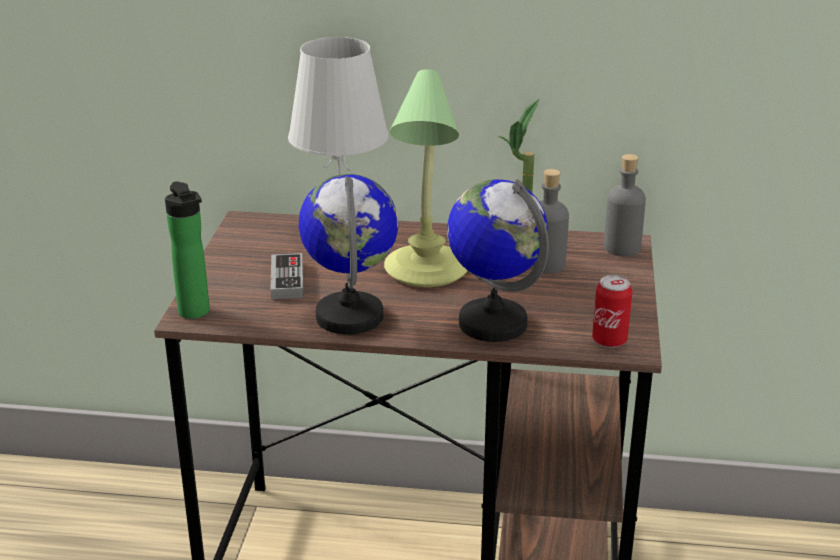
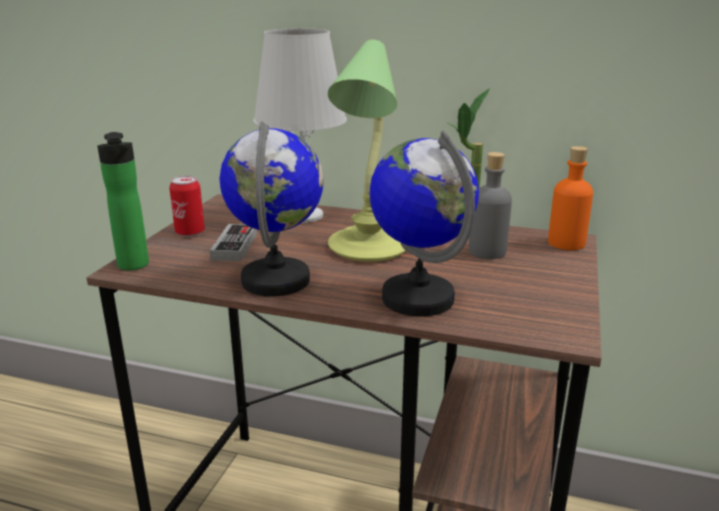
camera: 10 degrees right, 5 degrees down
(609, 341) = (542, 326): can -> can (190, 233)
(622, 248) = (566, 243): grey bottle -> orange bottle

